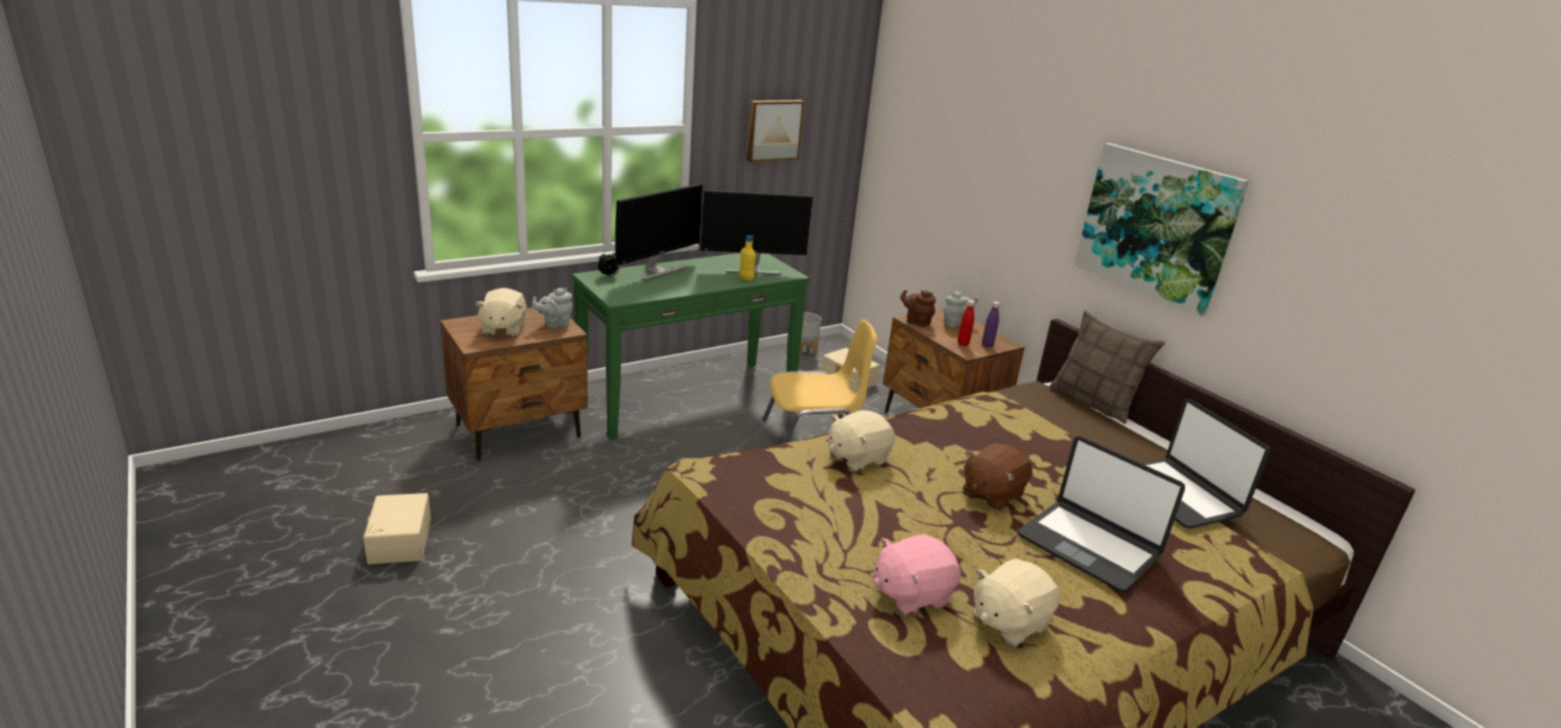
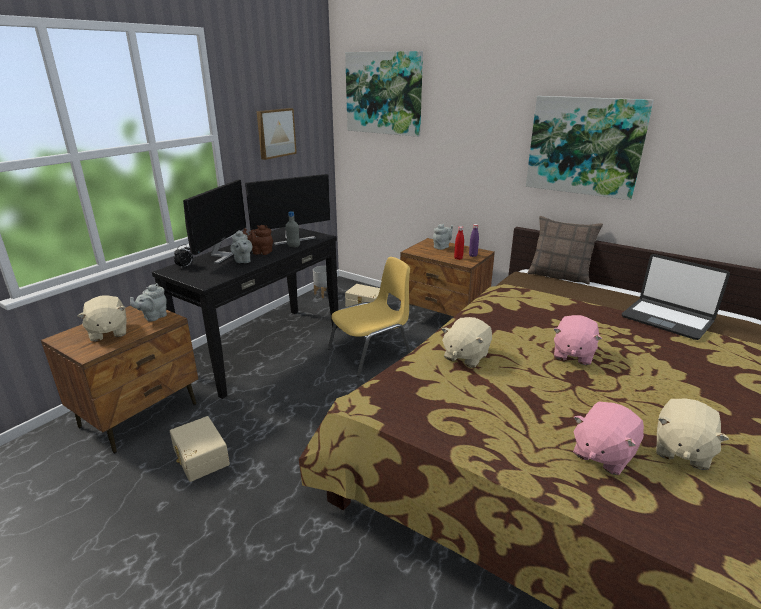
camera: 20 degrees left, 0 degrees up
(398, 540) = (71, 561): beige storage box -> beige storage box (199, 457)
(674, 283) = (242, 261): none -> grey teapot
(687, 397) = (263, 348): green console table -> black console table
(746, 279) = (293, 246): yellow bottle -> grey bottle
(916, 322) = (417, 251): brown teapot -> brown teapot (260, 252)
(930, 98) = (384, 93): none -> picture
(991, 494) = (572, 354): brown plush toy -> pink plush toy
(1089, 546) = (663, 371): laptop -> none

